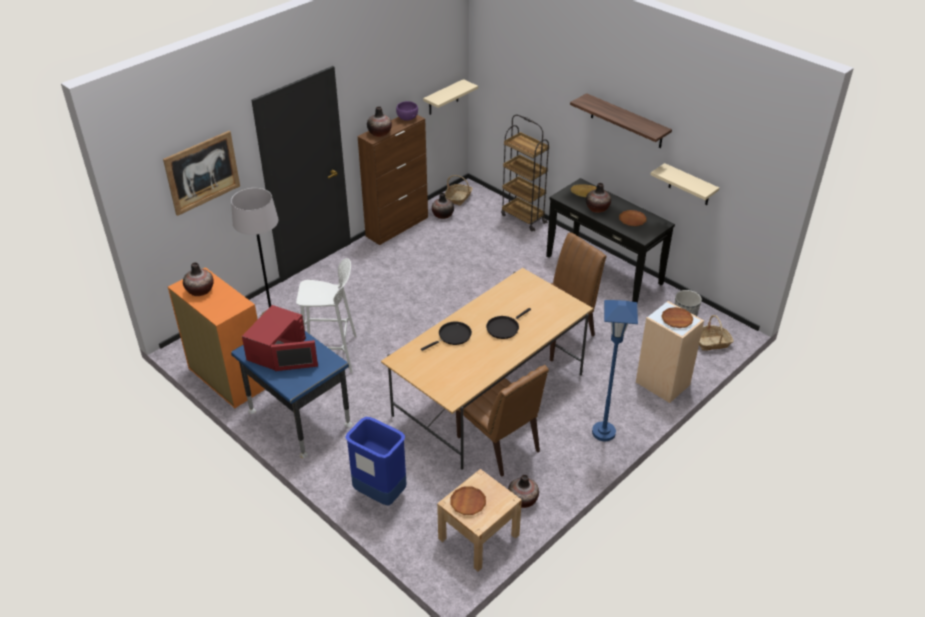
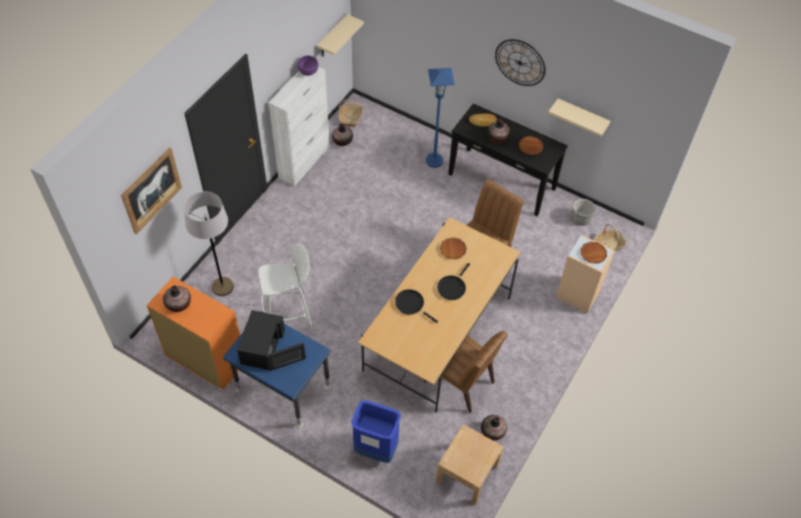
camera: 15 degrees left, 15 degrees up
(277, 351) = (264, 349): red microwave -> black microwave
(380, 133) = (288, 95): vase -> none
(397, 226) = (304, 161): brown cabinet -> white cabinet
(452, 336) = (411, 304): black frying pan -> black frying pan turned 90 degrees counterclockwise
(468, 502) = (462, 458): brown plate -> brown plate (453, 249)
(523, 219) = (417, 134): brown cart -> none
(603, 432) = (541, 353): blue floor lamp -> blue floor lamp (434, 161)
(626, 121) = (520, 62): shelf -> wall clock

